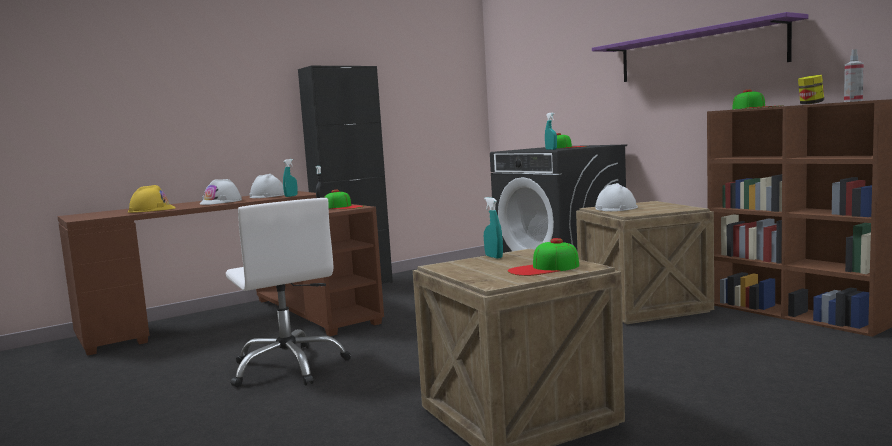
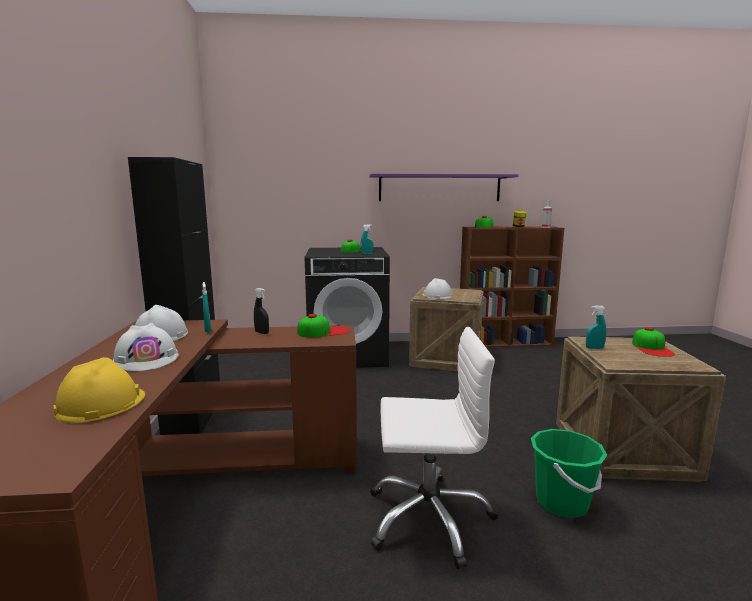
camera: 60 degrees left, 5 degrees up
(359, 403) = (562, 502): none -> green bucket

